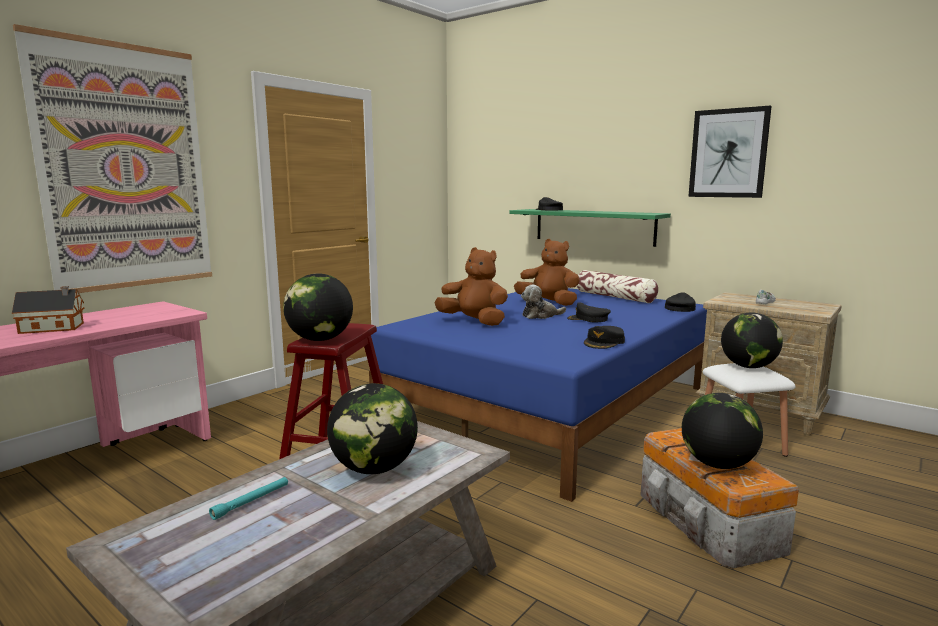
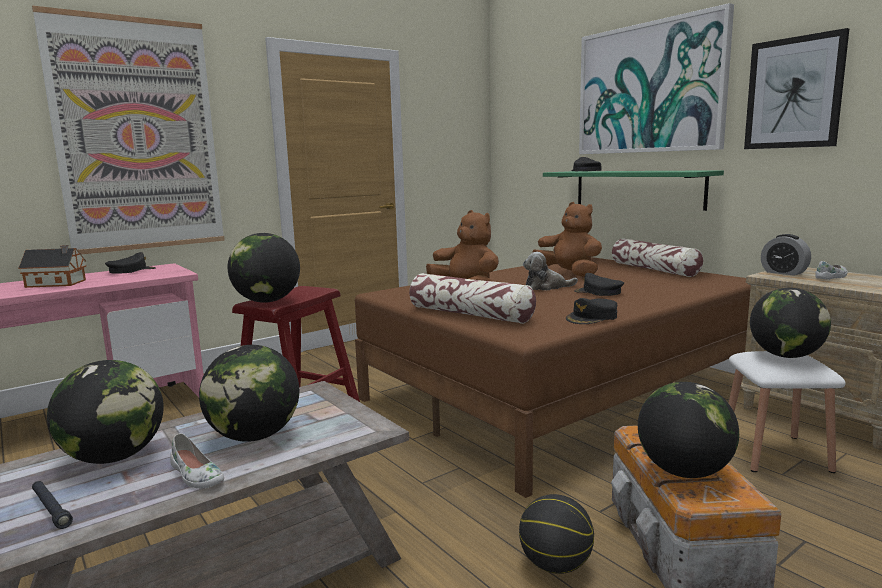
camera: 15 degrees right, 0 degrees up
(234, 556) = (51, 509): none -> black flashlight
(251, 502) = (114, 457): turquoise flashlight -> globe
(351, 509) = (196, 475): none -> white shoe
(499, 344) = (470, 314): none -> pillow
(552, 407) = (562, 391): blue bed -> brown bed
(604, 140) = (649, 88): none -> picture
(624, 553) = (555, 564): none -> basketball
(680, 308) = (724, 283): black cap -> black cap (131, 270)
(728, 299) = (783, 273): none -> alarm clock

